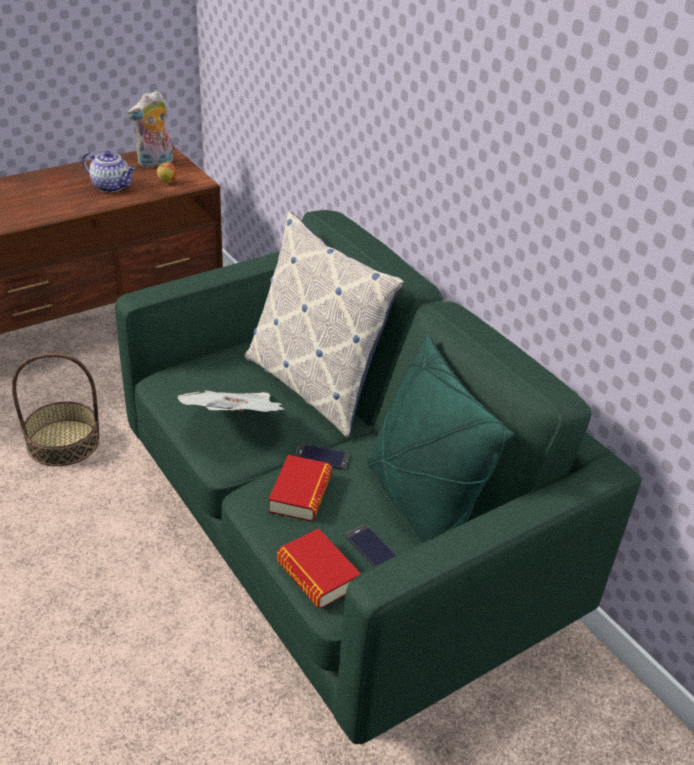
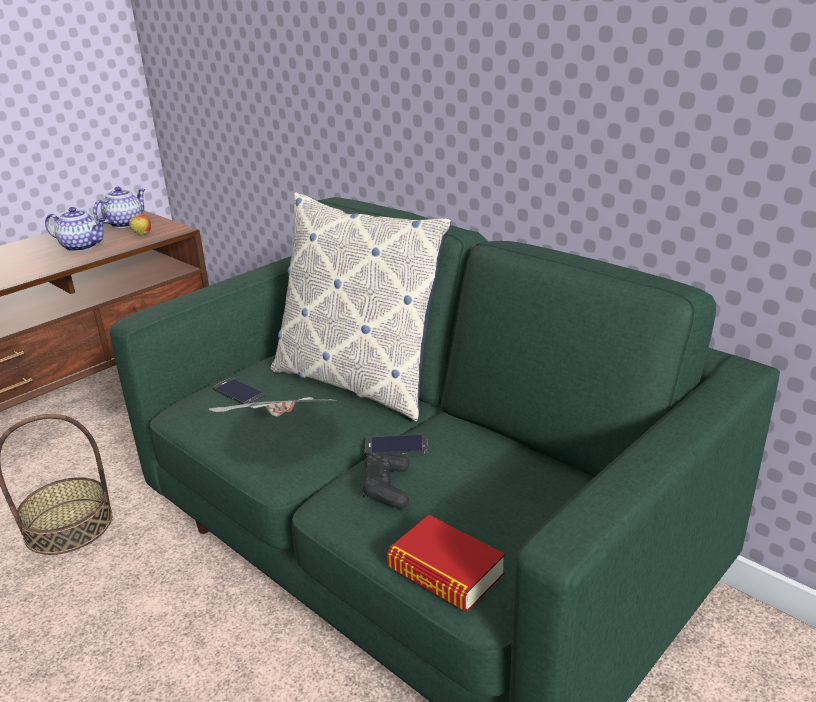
camera: 10 degrees left, 10 degrees down
(155, 163) = (125, 223): plush toy -> teapot
(300, 494) = (386, 488): book -> black game controller
(372, 548) = (498, 526): phone -> phone (238, 392)
(419, 505) = (530, 470): green pillow -> none

